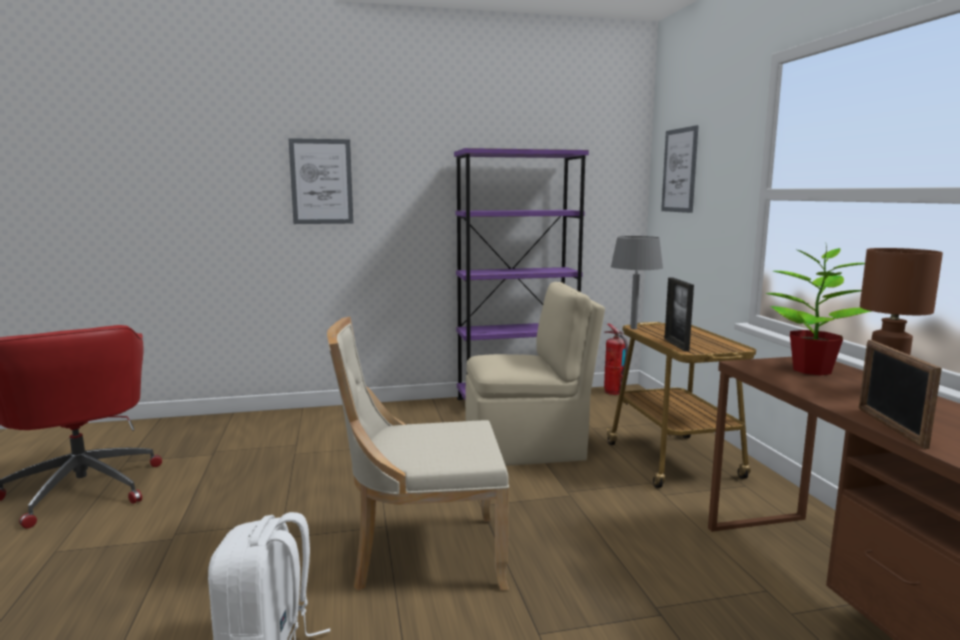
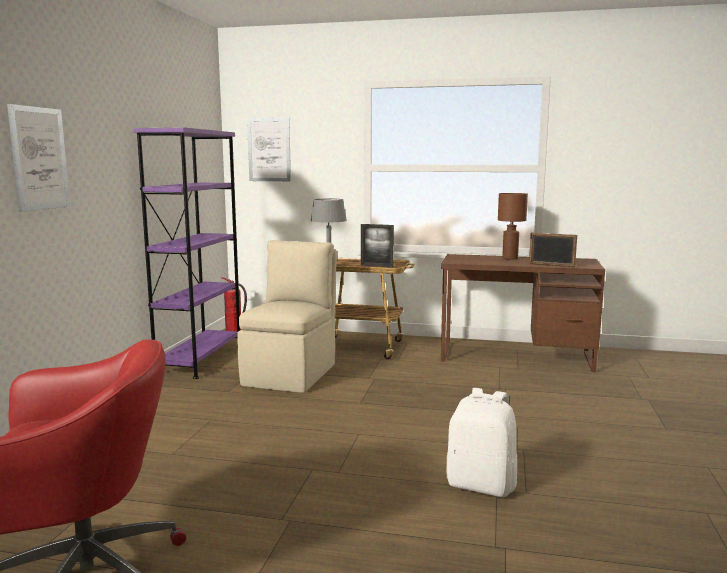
camera: 65 degrees left, 0 degrees up
(422, 555) = (408, 428): beige chair -> none
(810, 370) = (471, 258): potted plant -> none

